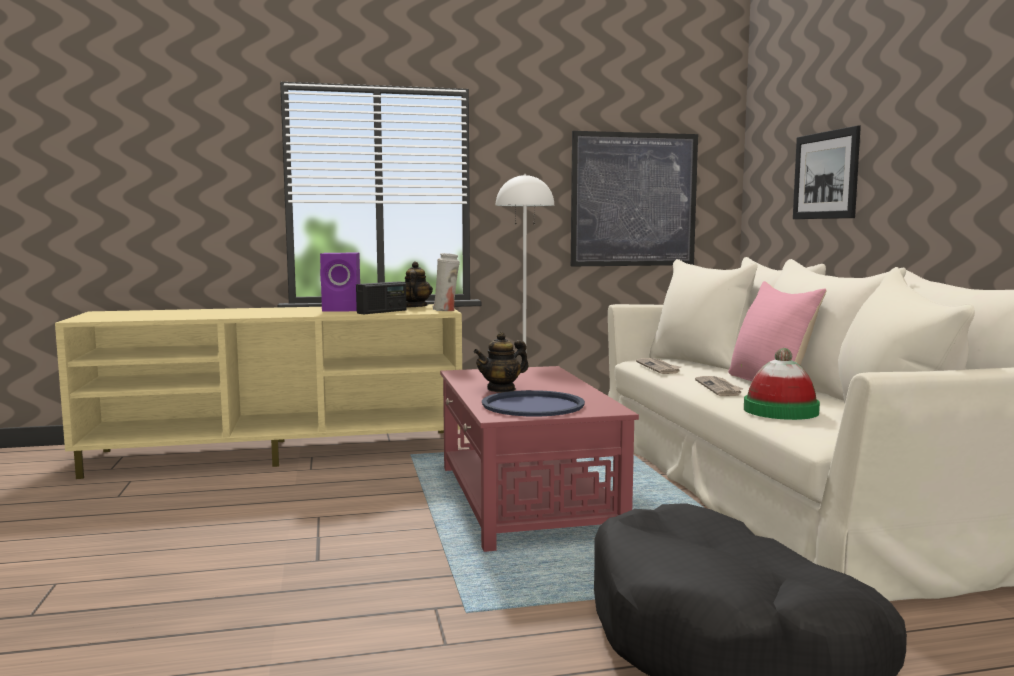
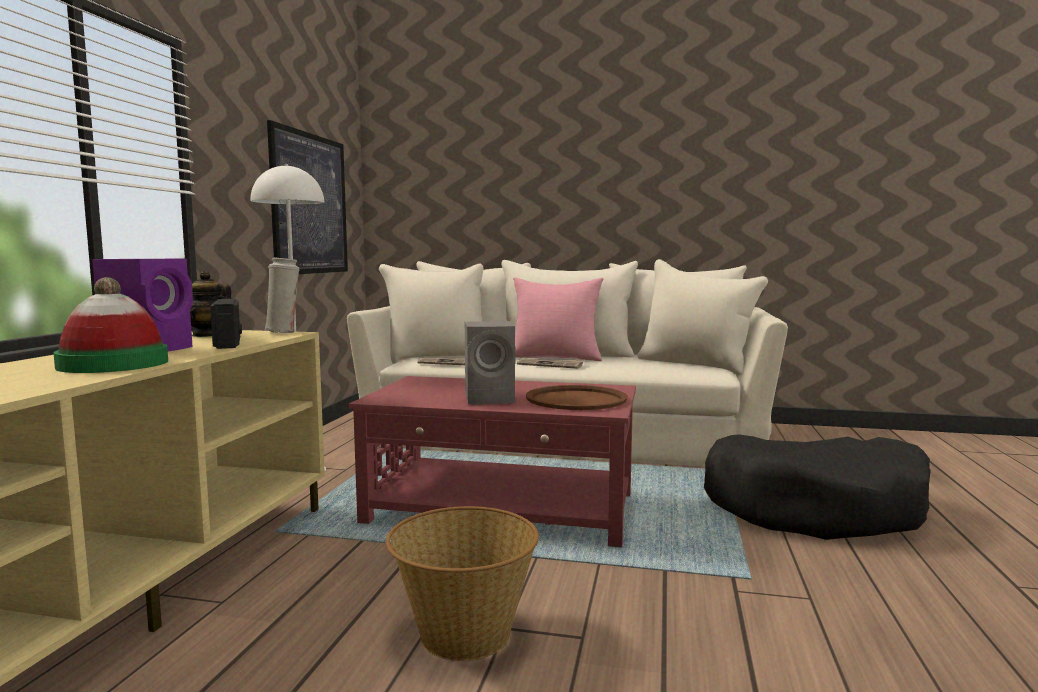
camera: 65 degrees left, 0 degrees up
(303, 528) = (464, 635): none -> basket
(501, 389) = (491, 398): teapot -> grey speaker
(532, 405) = (576, 399): blue tray -> brown tray
(780, 411) = (637, 367): hat -> hat (113, 364)
(825, 175) = (485, 194): picture -> none

